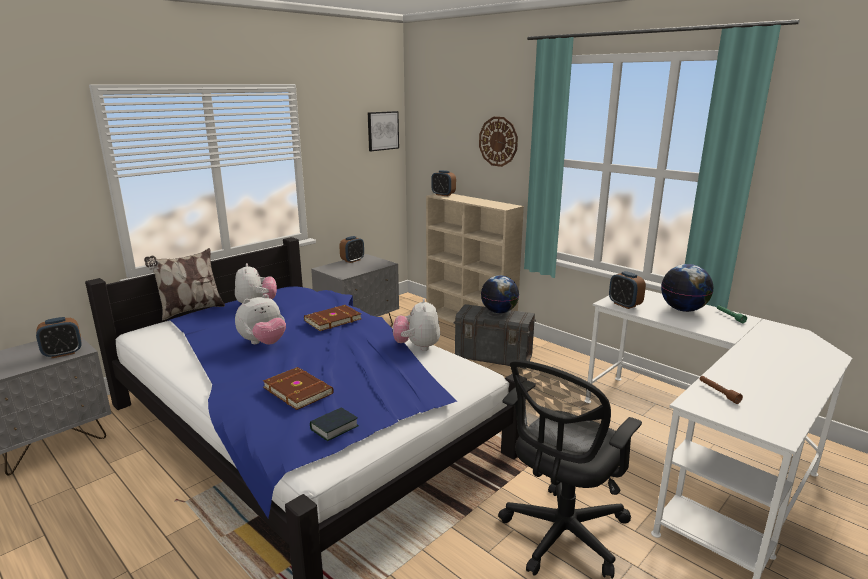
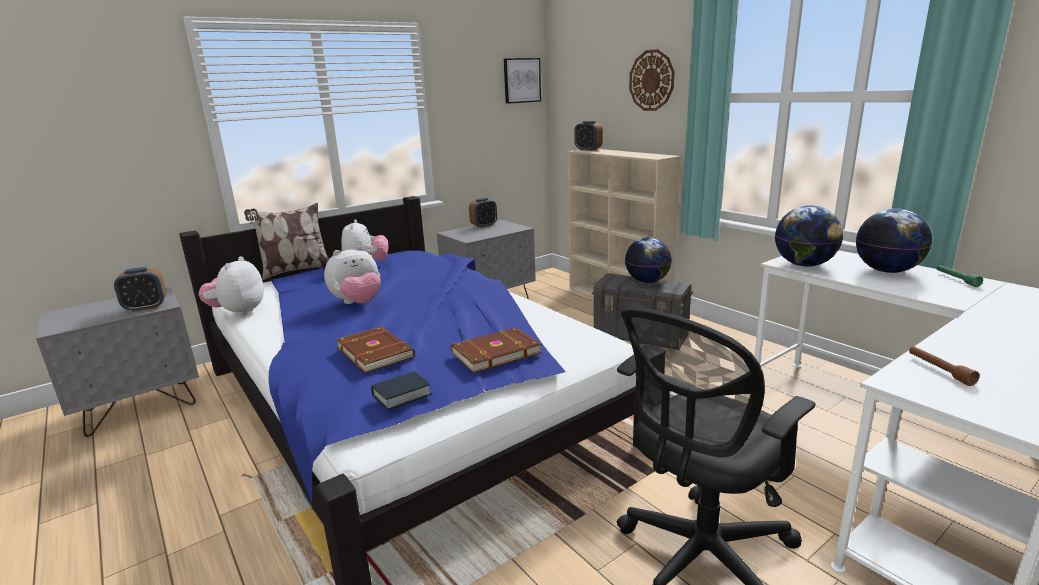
camera: 10 degrees right, 0 degrees up
(332, 320) = (441, 281): brown book -> brown book (495, 352)
(417, 347) = (533, 311): plush toy -> plush toy (238, 312)
(624, 305) = (804, 265): alarm clock -> globe

